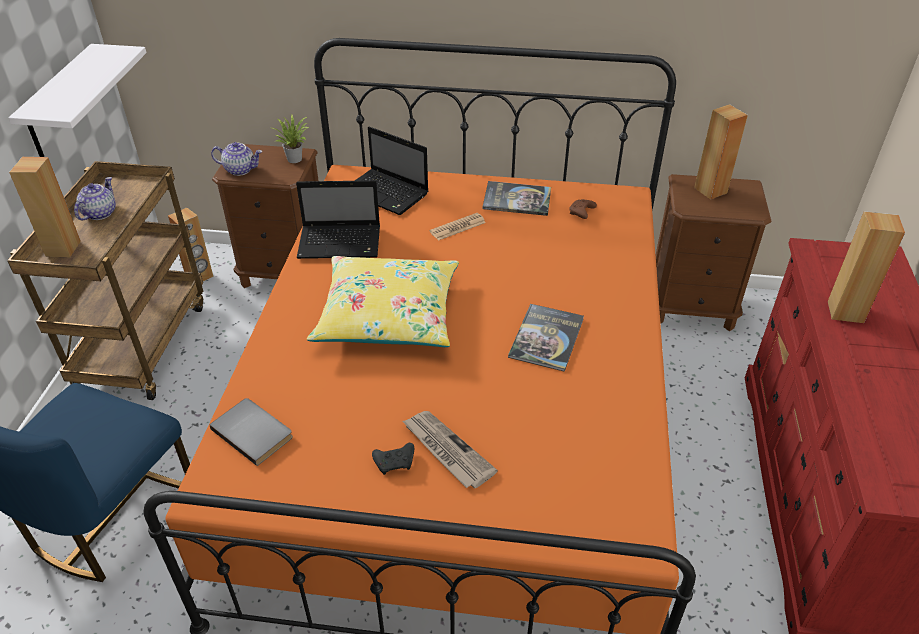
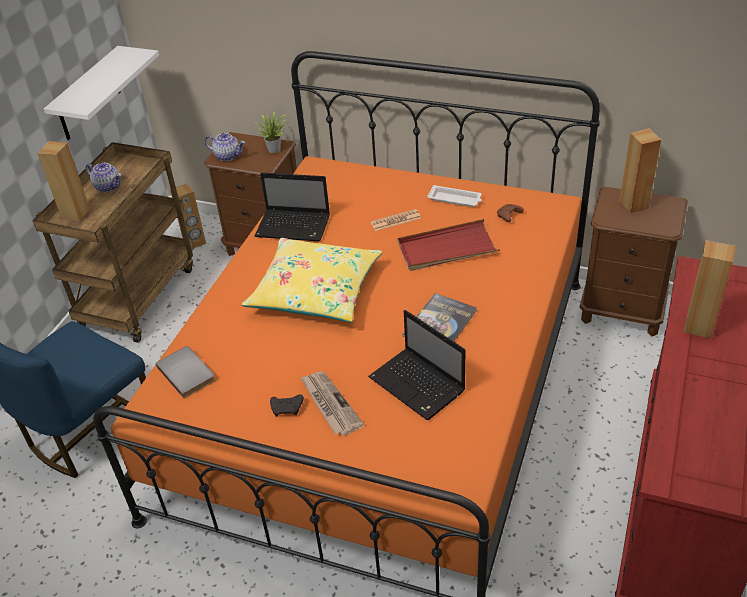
camera: 15 degrees right, 0 degrees up
(99, 213) = (108, 186): teapot -> teapot turned 90 degrees clockwise
(387, 193) = (344, 185): laptop -> laptop (418, 385)
(517, 199) = (455, 199): book -> white tray
(526, 253) = (447, 249): none -> red tray

